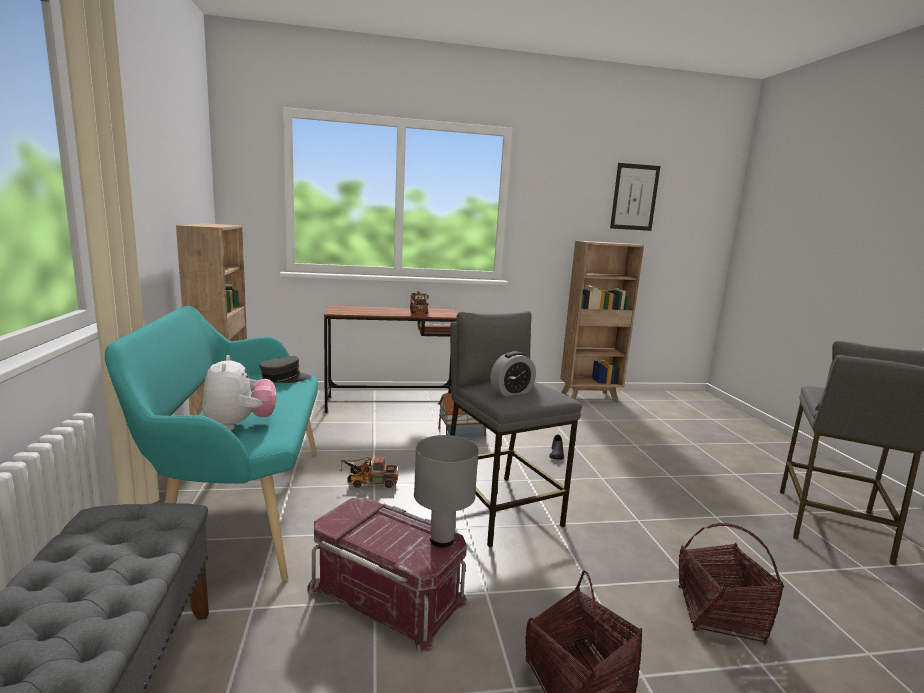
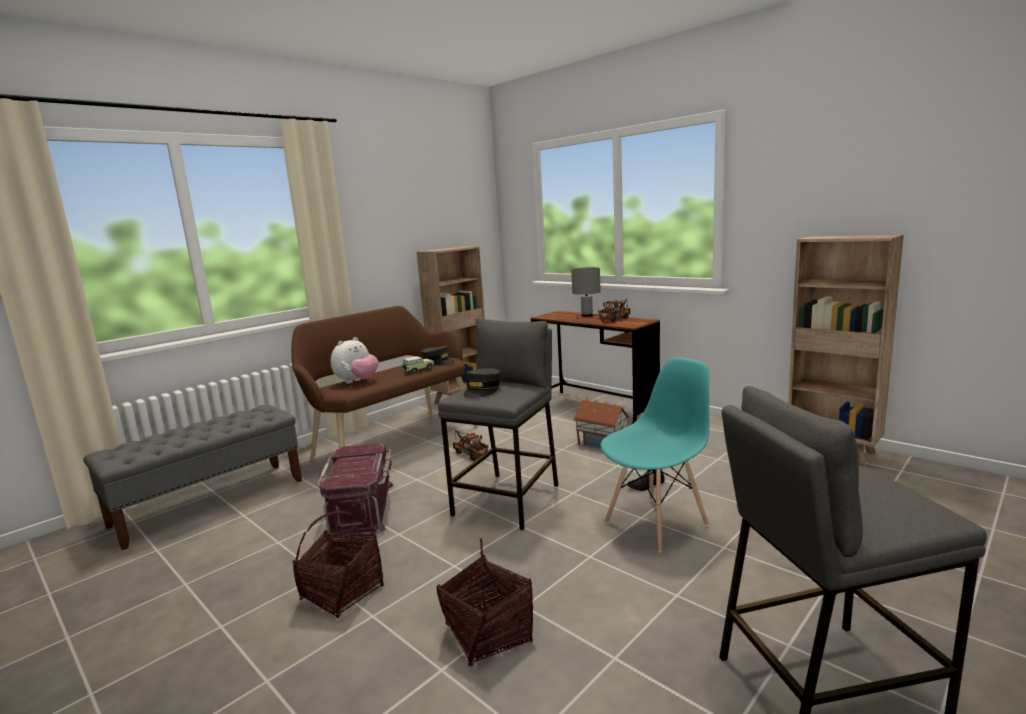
camera: 55 degrees right, 0 degrees up
(240, 506) = (391, 442): turquoise bench -> brown bench
(290, 393) = (417, 370): none -> toy car
(441, 539) = (363, 476): grey table lamp -> grey table lamp (587, 315)
(511, 392) = (482, 390): alarm clock -> grey cap
(616, 477) = (656, 523): none -> turquoise chair
(634, 197) = (916, 164): picture -> none

